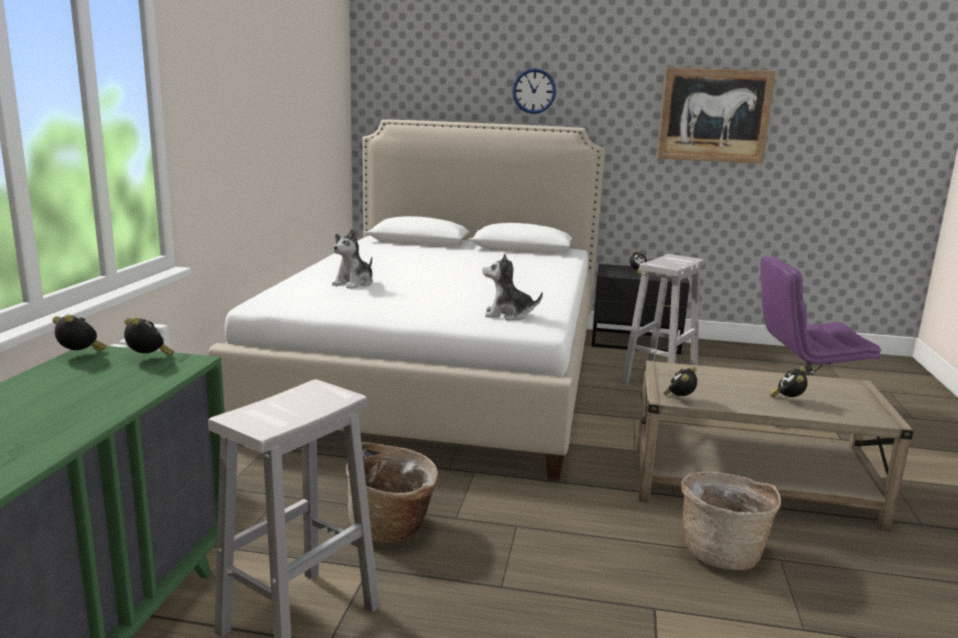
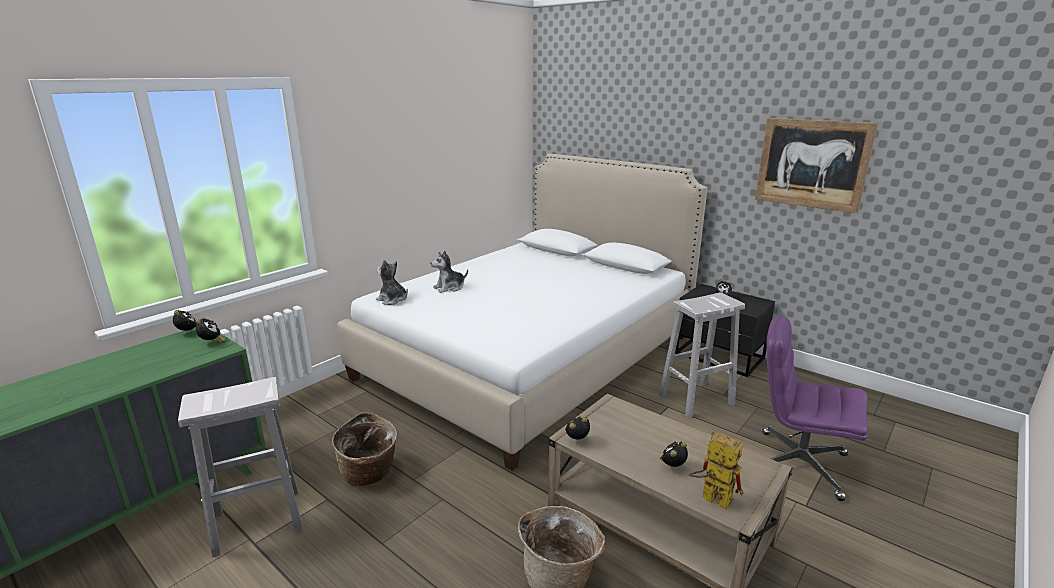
camera: 30 degrees right, 5 degrees up
(508, 315) = (510, 335): plush toy -> plush toy (392, 300)
(534, 91) = (656, 135): wall clock -> none
(848, 413) = (709, 498): none -> toy robot

